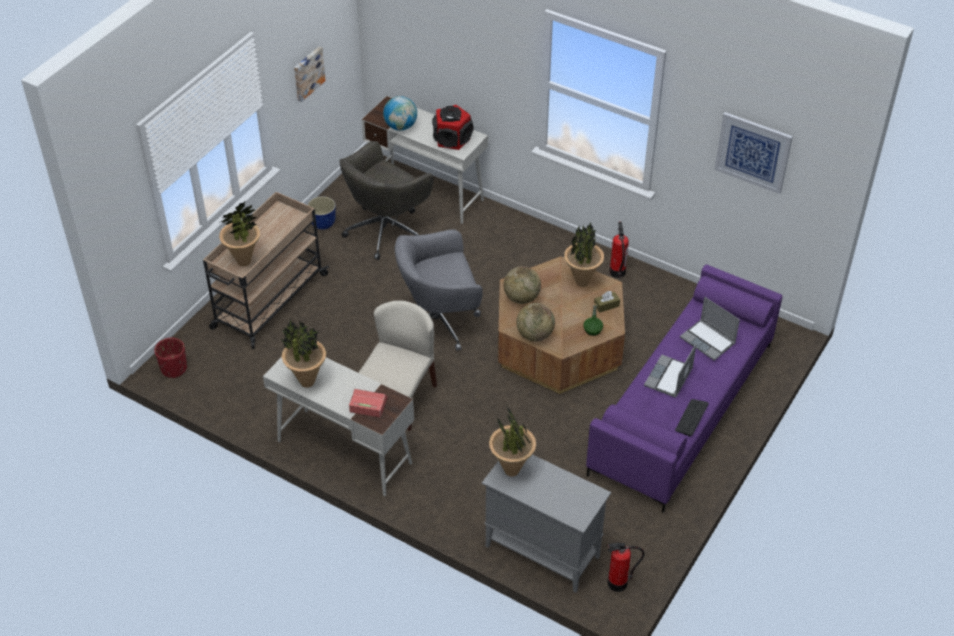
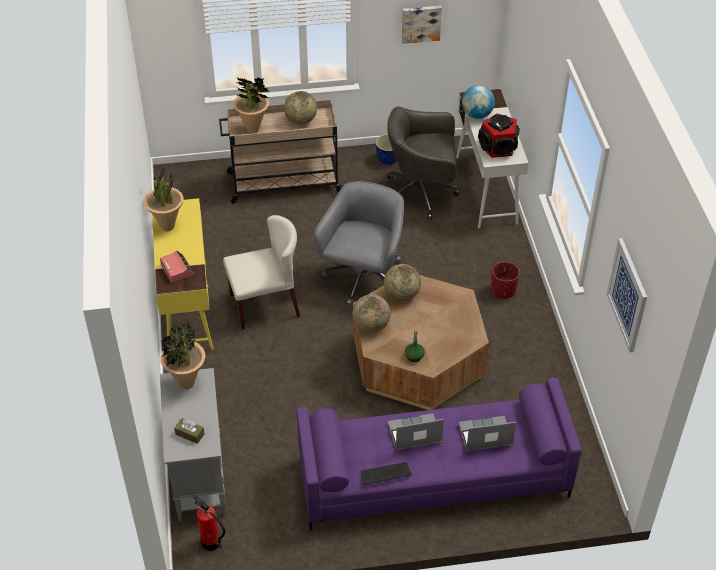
camera: 50 degrees right, 0 degrees up
(174, 369) = (175, 179): red planter -> red planter (503, 291)
(271, 227) = (301, 120): none -> globe
(343, 451) = (187, 307): white desk -> yellow desk
(439, 322) = (363, 279): grey office chair -> grey office chair turned 75 degrees clockwise
(582, 282) = (459, 319): potted plant -> none
(606, 305) = (451, 348): brown tissue box -> brown tissue box (190, 434)
(617, 272) = (536, 347): fire extinguisher -> none
(708, 341) = (485, 436): laptop -> laptop turned 75 degrees clockwise

